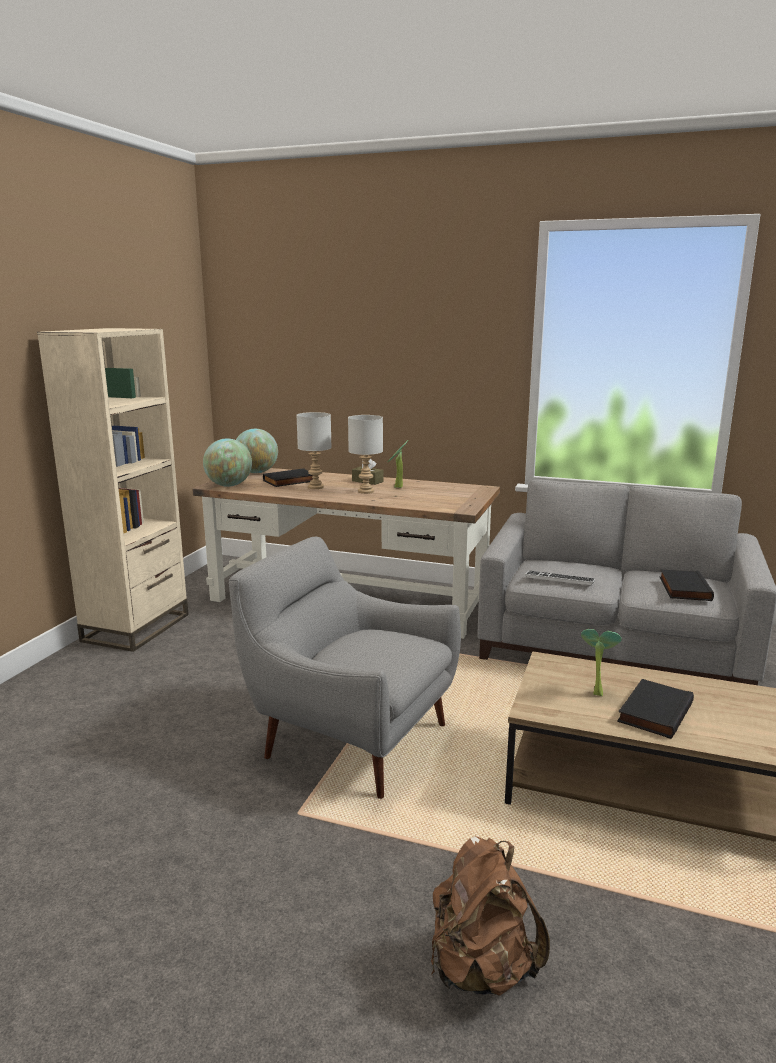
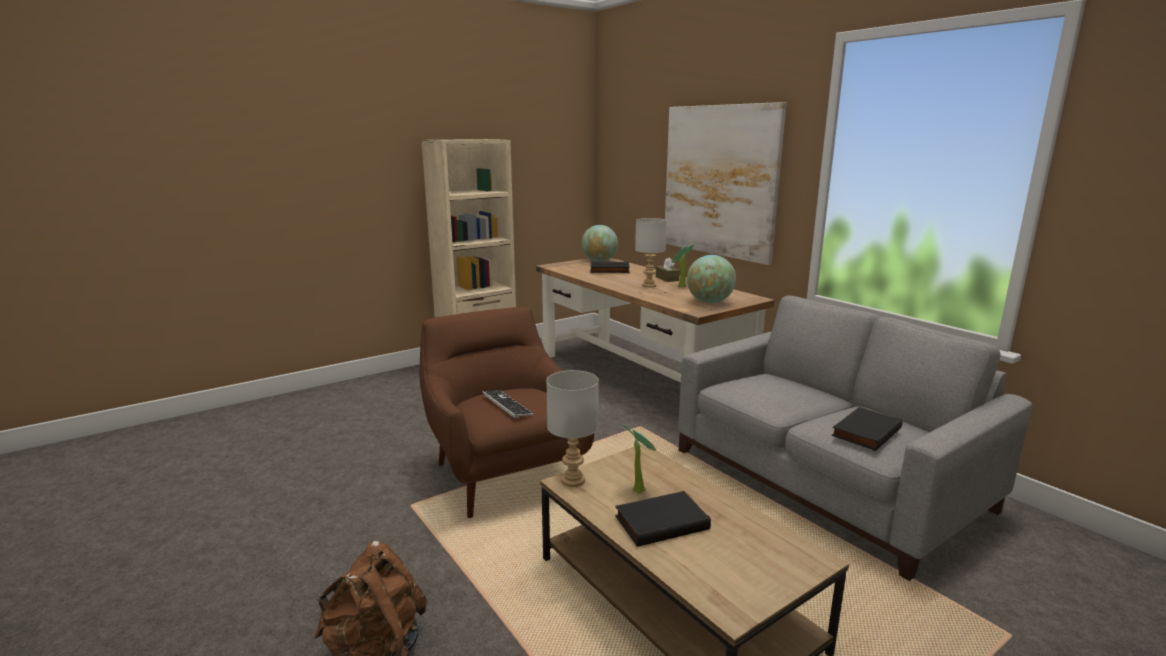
camera: 35 degrees right, 0 degrees up
(229, 485) = (561, 267): globe -> globe (709, 302)
(315, 487) = (618, 277): grey table lamp -> grey table lamp (572, 481)
(349, 738) = (505, 472): grey armchair -> brown armchair
(406, 369) = (719, 181): none -> picture
(559, 579) = (749, 392): keyboard -> keyboard (507, 405)

